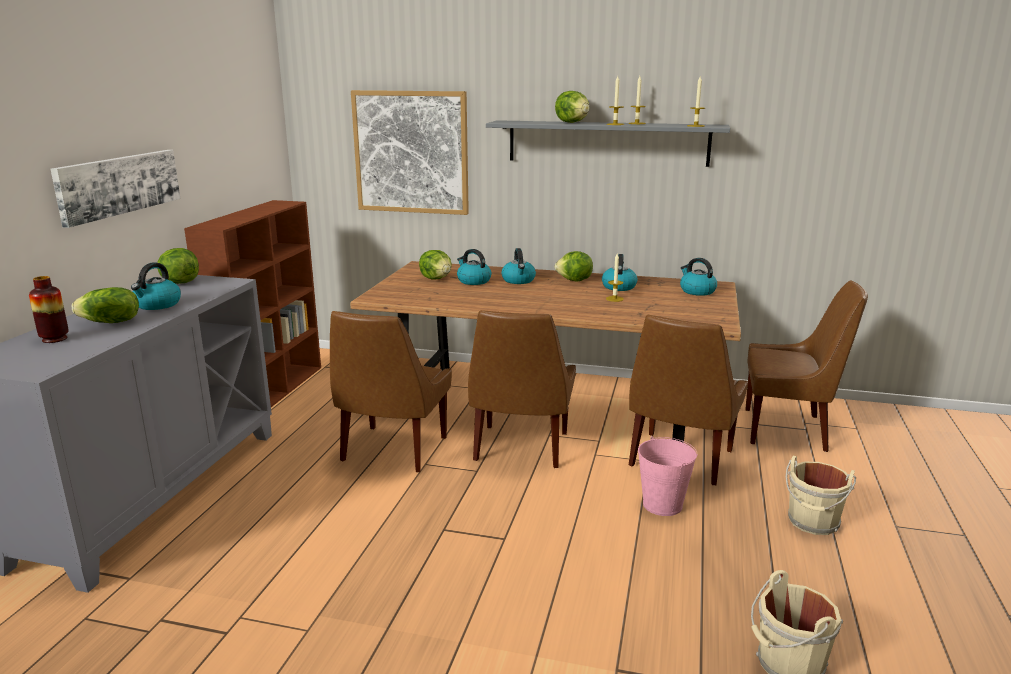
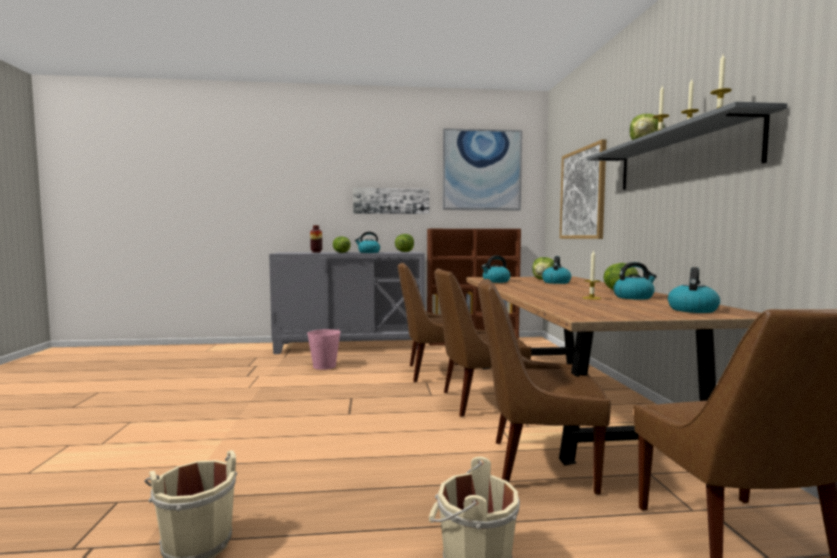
camera: 70 degrees right, 15 degrees down
(224, 105) = (482, 170): none -> picture
(518, 280) = (582, 286): kettle -> kettle (496, 281)
(662, 505) = (437, 463): pink bucket -> pink bucket (324, 366)

